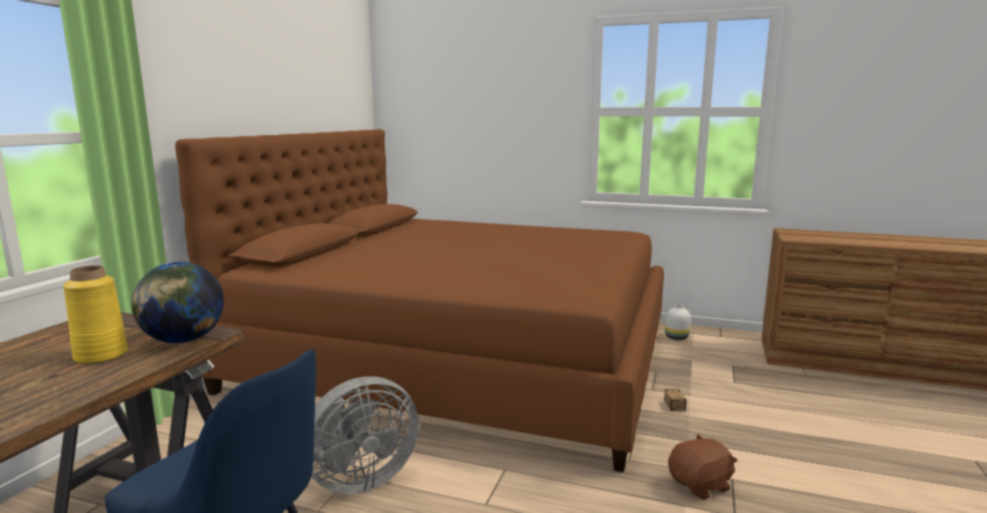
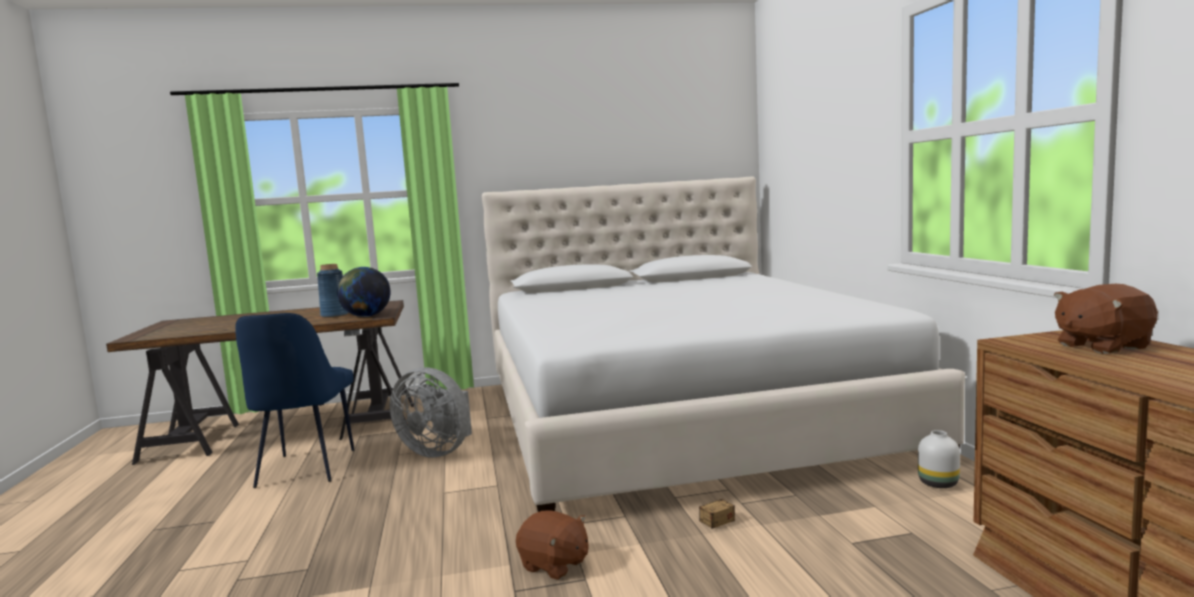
camera: 60 degrees right, 5 degrees down
(101, 355) = (334, 315): yellow vase -> blue vase
(462, 355) = (679, 416): brown bed -> white bed
(820, 236) = (1101, 346): none -> brown plush toy

